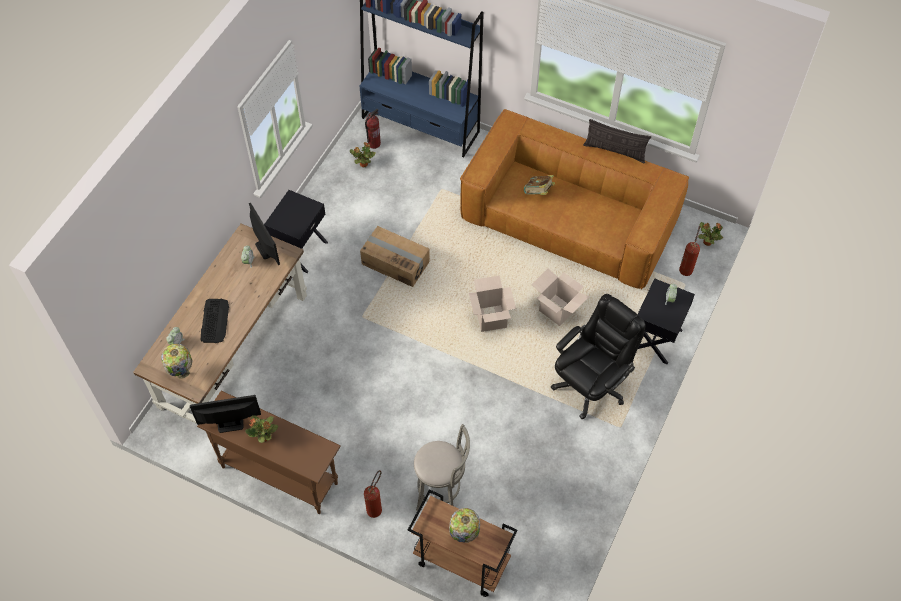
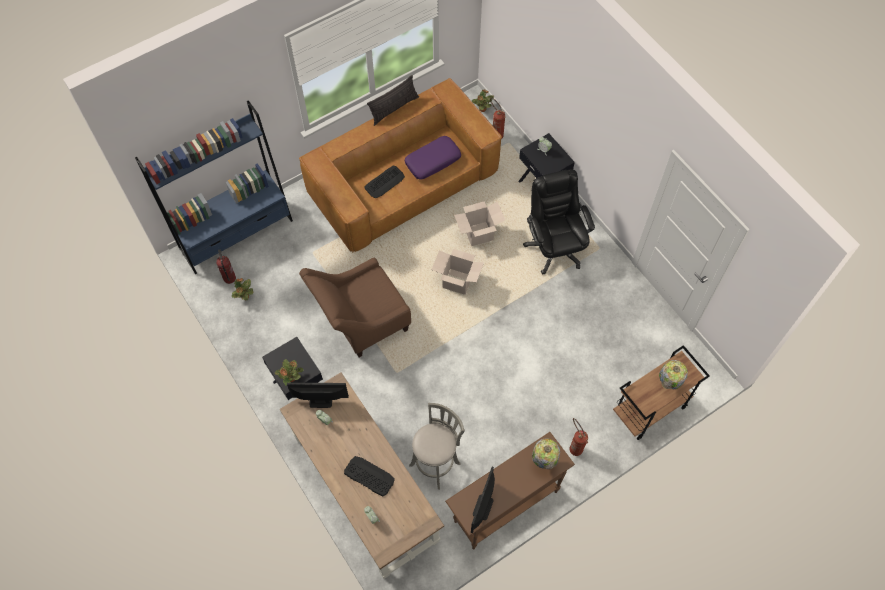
camera: 60 degrees left, 5 degrees up
(182, 374) = (407, 527): table lamp -> table lamp (543, 462)
(264, 437) = (511, 485): potted plant -> potted plant (291, 377)
(395, 262) = (361, 322): cardboard box -> brown armchair
(442, 493) = (588, 394): grey stool -> grey stool (436, 462)
(538, 192) = (384, 182): book -> keyboard
(592, 218) = (433, 161): none -> purple pillow

